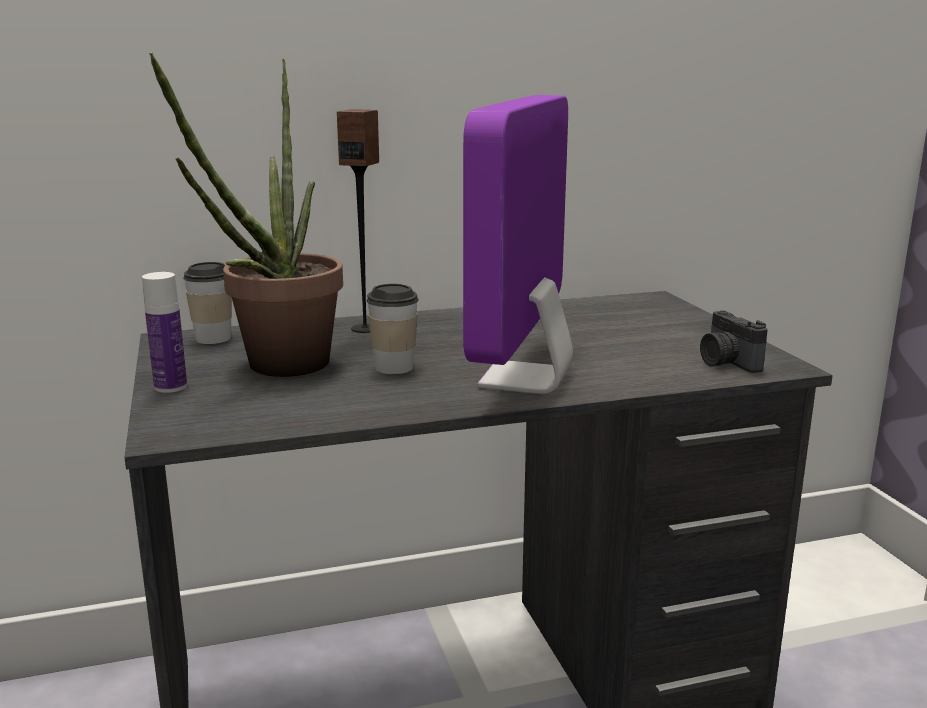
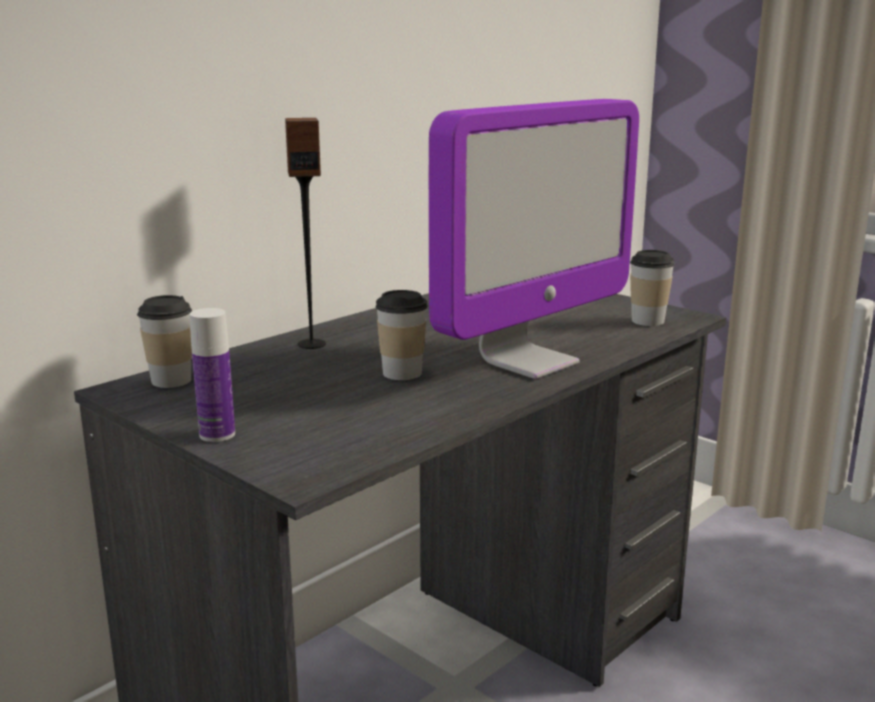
camera: 30 degrees left, 0 degrees up
(277, 369) = (294, 396): potted plant -> none
(526, 380) = (529, 362): monitor -> monitor turned 120 degrees counterclockwise
(726, 363) = (647, 321): camera -> cup

